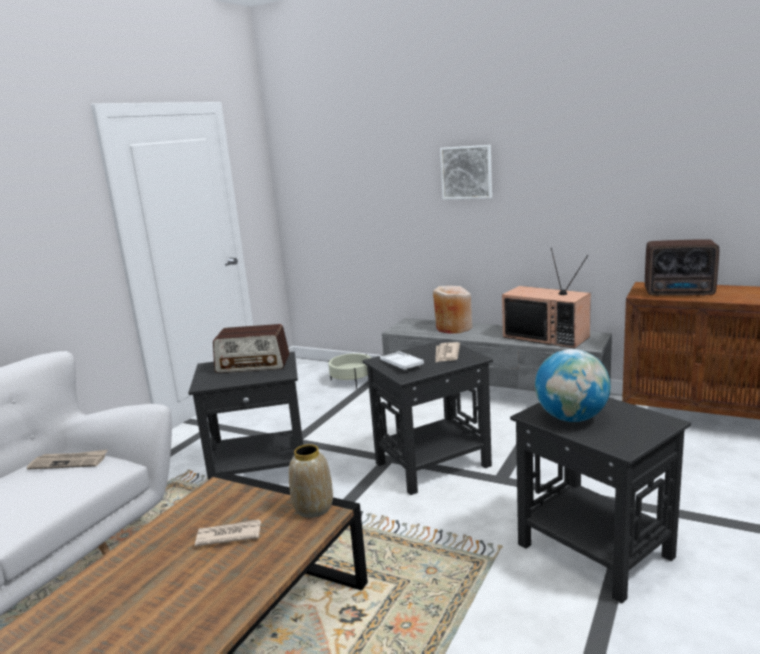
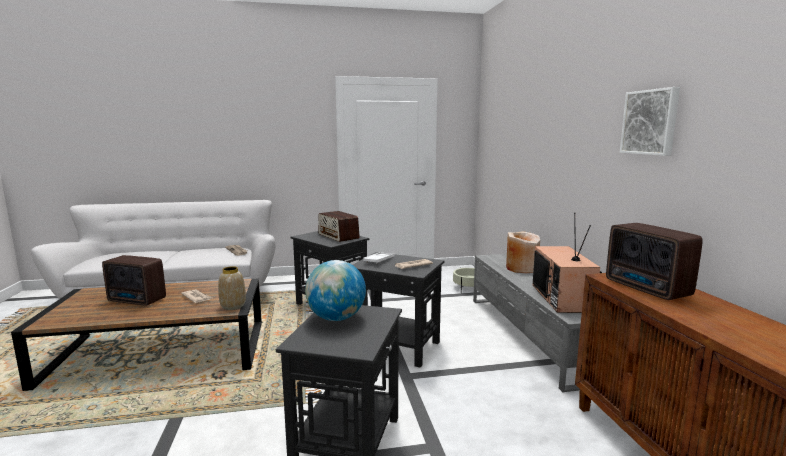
camera: 50 degrees right, 5 degrees down
(147, 601) = (137, 300): none -> radio
(467, 172) = (557, 137): picture -> picture (650, 122)

